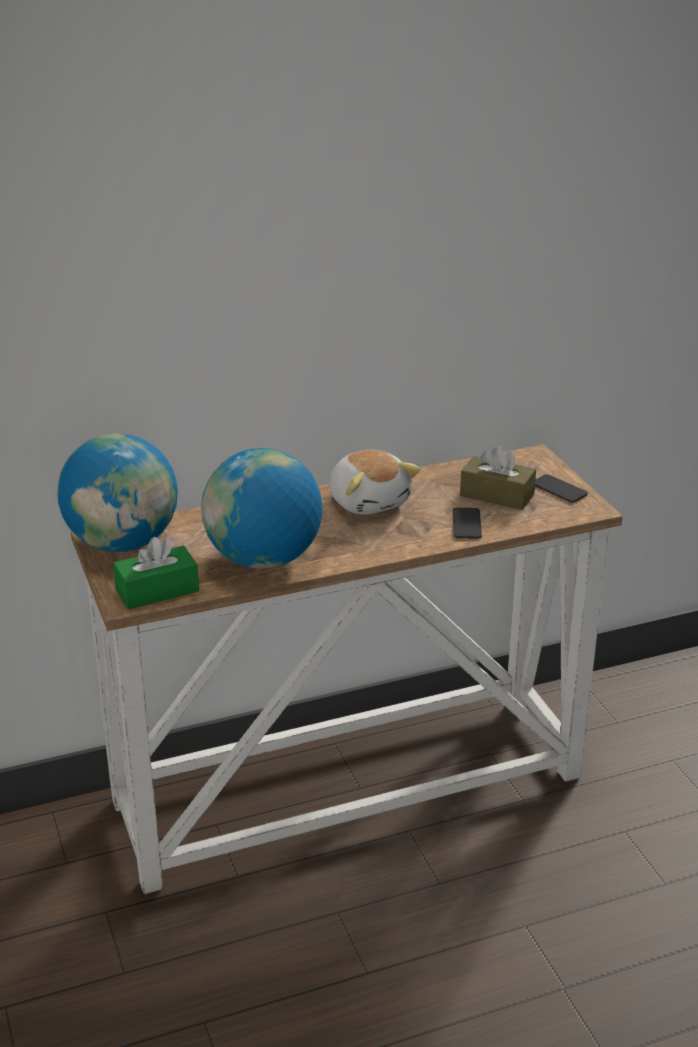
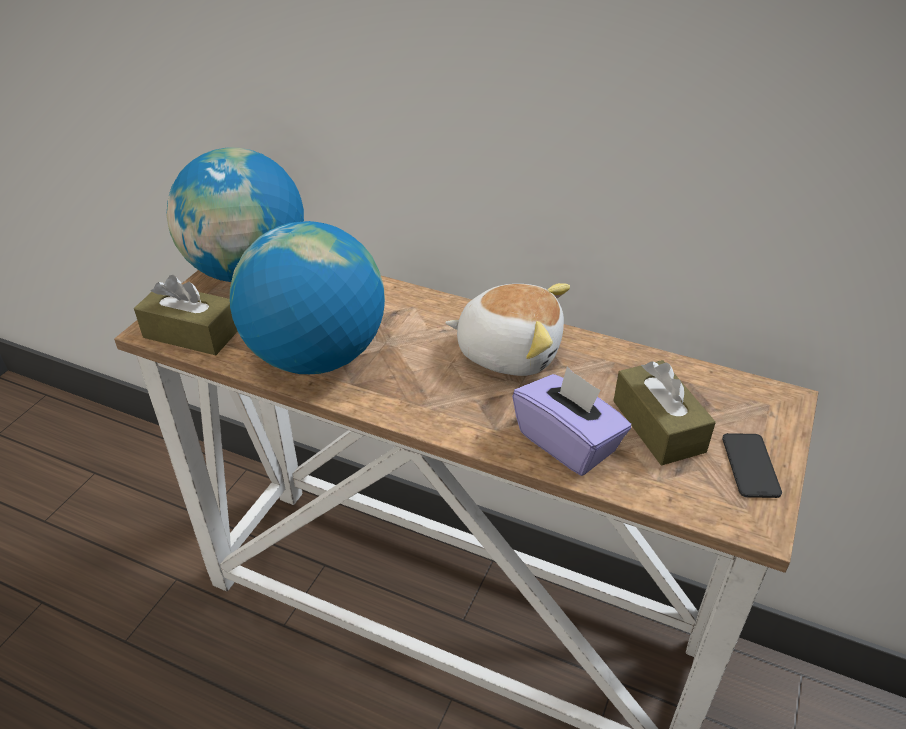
camera: 45 degrees right, 10 degrees up
(157, 590) = (191, 333): green tissue box -> brown tissue box
(369, 501) = (509, 351): plush toy -> plush toy turned 90 degrees counterclockwise
(466, 524) = (567, 442): phone -> purple tissue box

